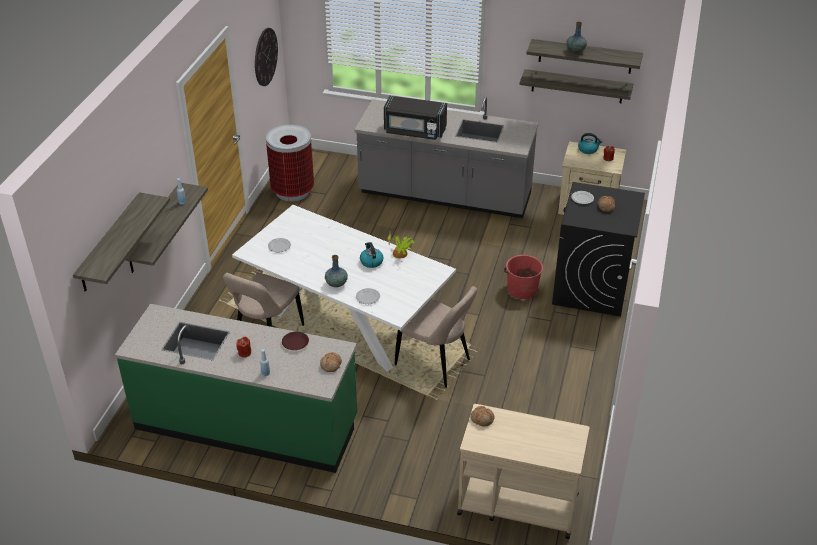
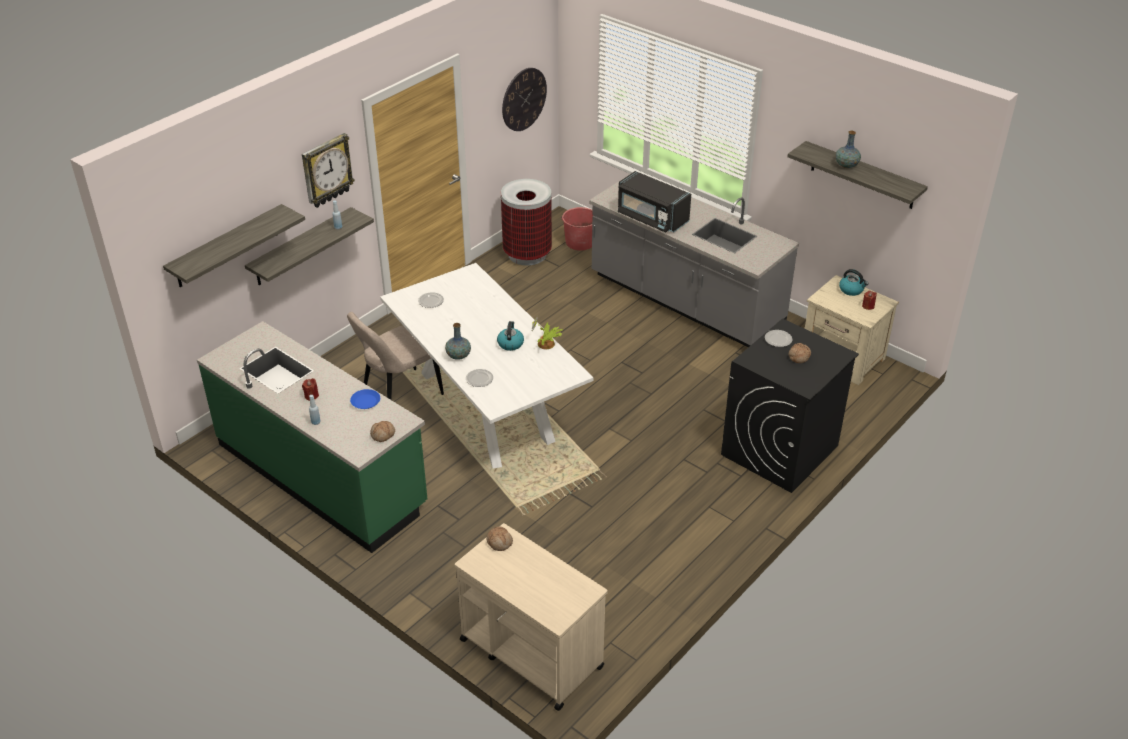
camera: 25 degrees right, 0 degrees up
(162, 153) = (326, 170): none -> wall clock
(295, 343) = (366, 402): brown plate -> blue plate
(435, 364) = (548, 477): beige chair -> none
(522, 289) = (698, 428): red bucket -> red bucket (580, 242)
(577, 86) = (851, 210): shelf -> none

